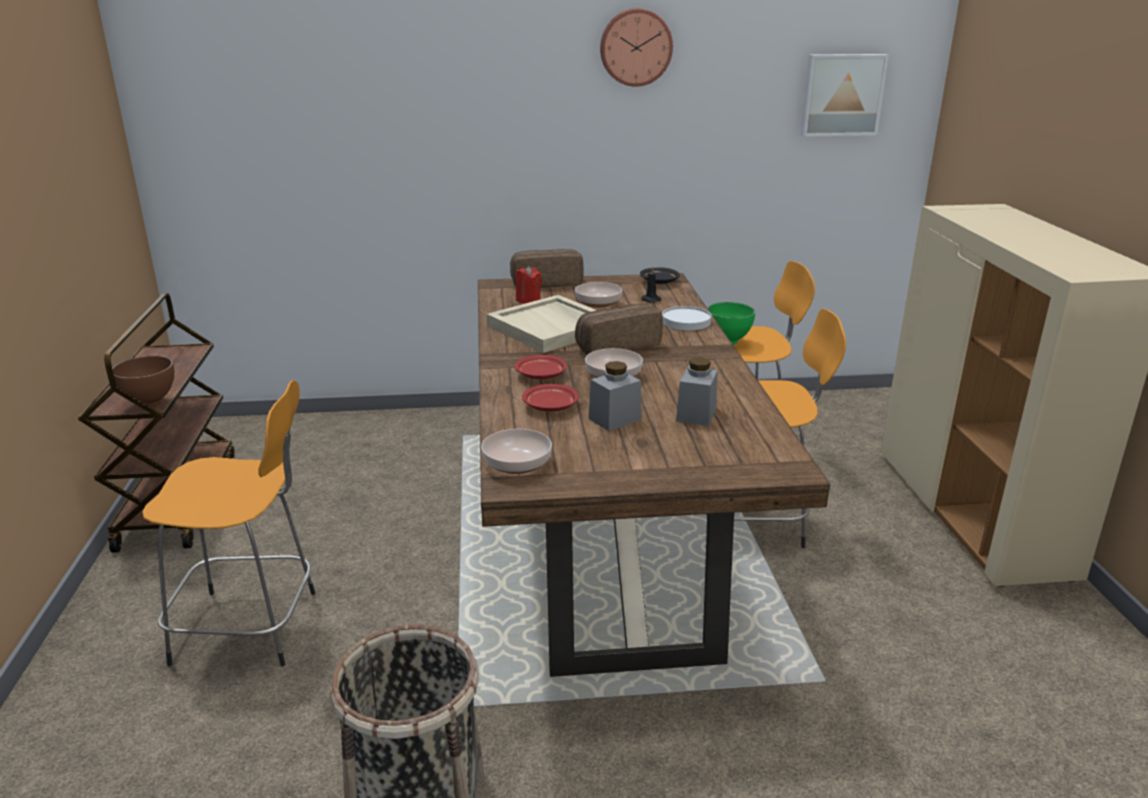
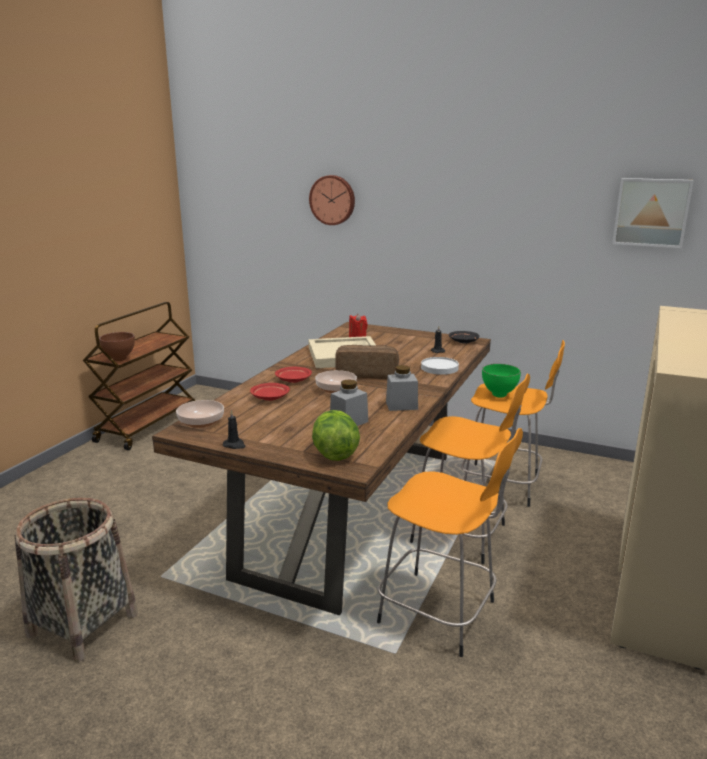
camera: 30 degrees right, 5 degrees down
(251, 627) = (112, 498): orange stool -> orange stool (441, 614)
(546, 282) = (386, 330): bread -> none
(597, 303) = (398, 347): bowl -> none
(613, 483) = (234, 445): none -> black candle
(614, 419) = (294, 413): grey jar -> grey jar (401, 405)
(635, 47) = (479, 168): wall clock -> wall clock (333, 200)
(744, 459) = (334, 454): none -> lettuce

